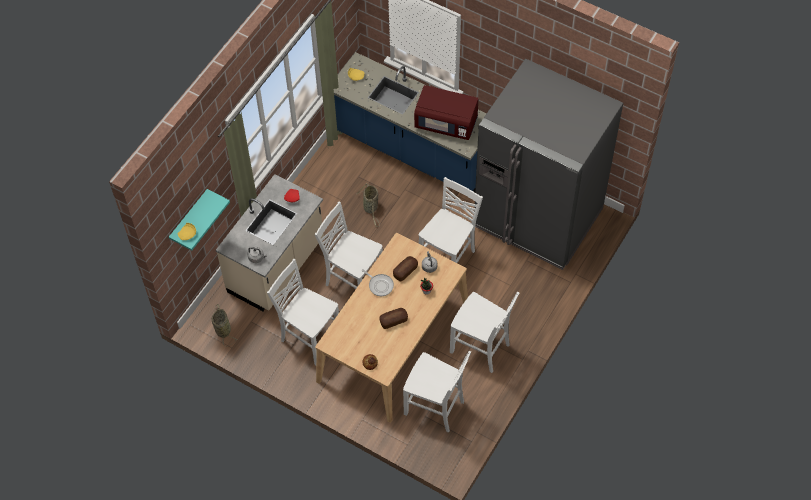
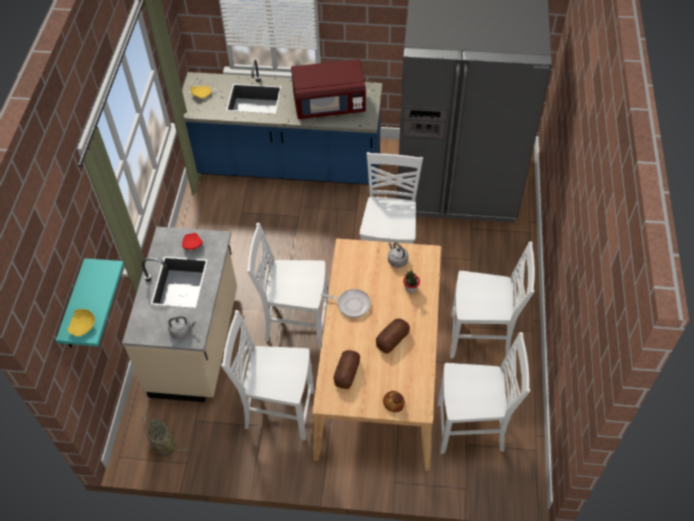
camera: 25 degrees left, 5 degrees down
(371, 208) = (273, 239): basket -> none
(405, 271) = (372, 276): bread -> bread (347, 373)

